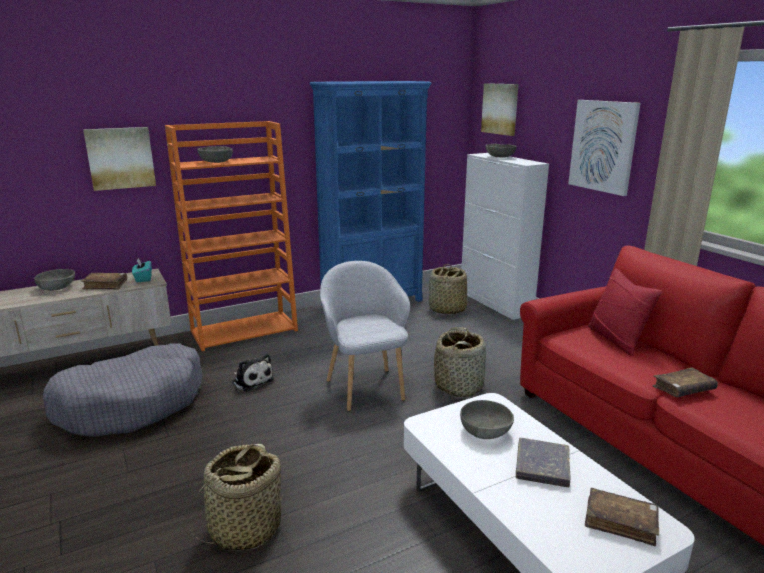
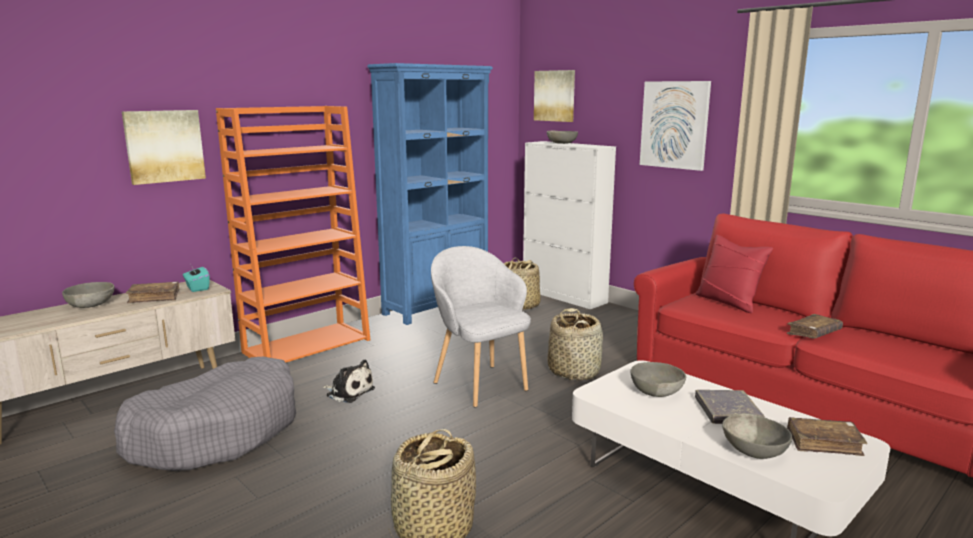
camera: 15 degrees left, 5 degrees down
(215, 162) = (276, 150): grey bowl -> grey bowl (754, 451)

